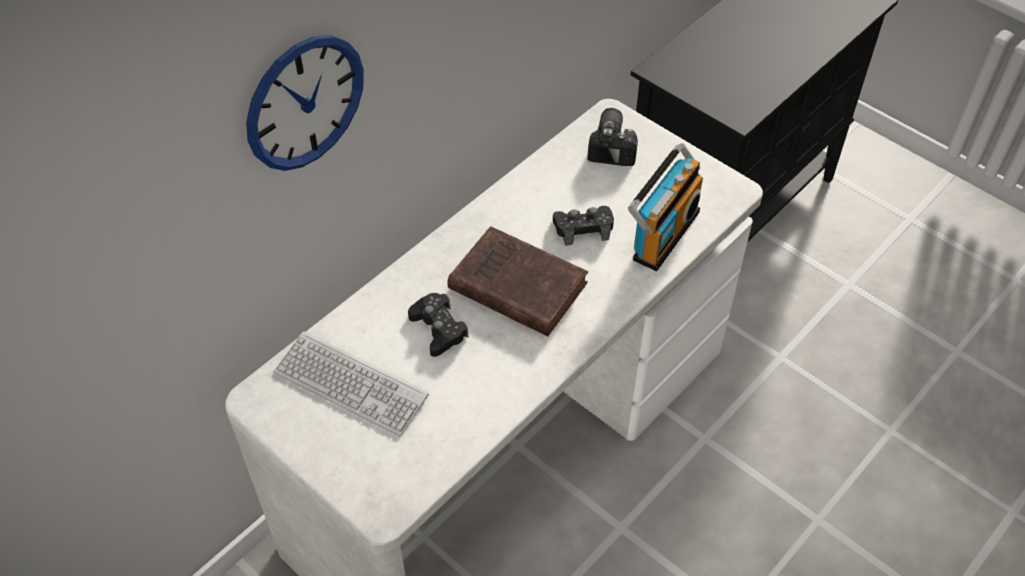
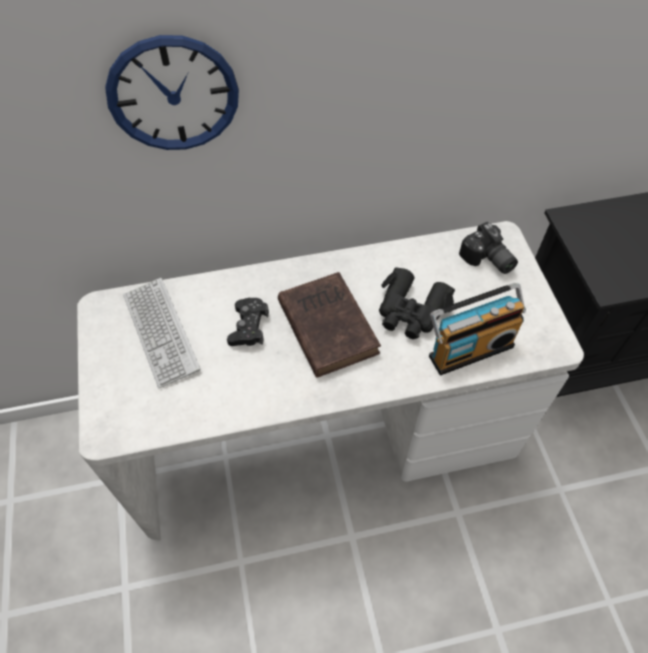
camera: 35 degrees right, 5 degrees up
(583, 228) = (411, 311): black game controller -> black binoculars
(614, 145) = (487, 260): camera -> camera turned 105 degrees clockwise

